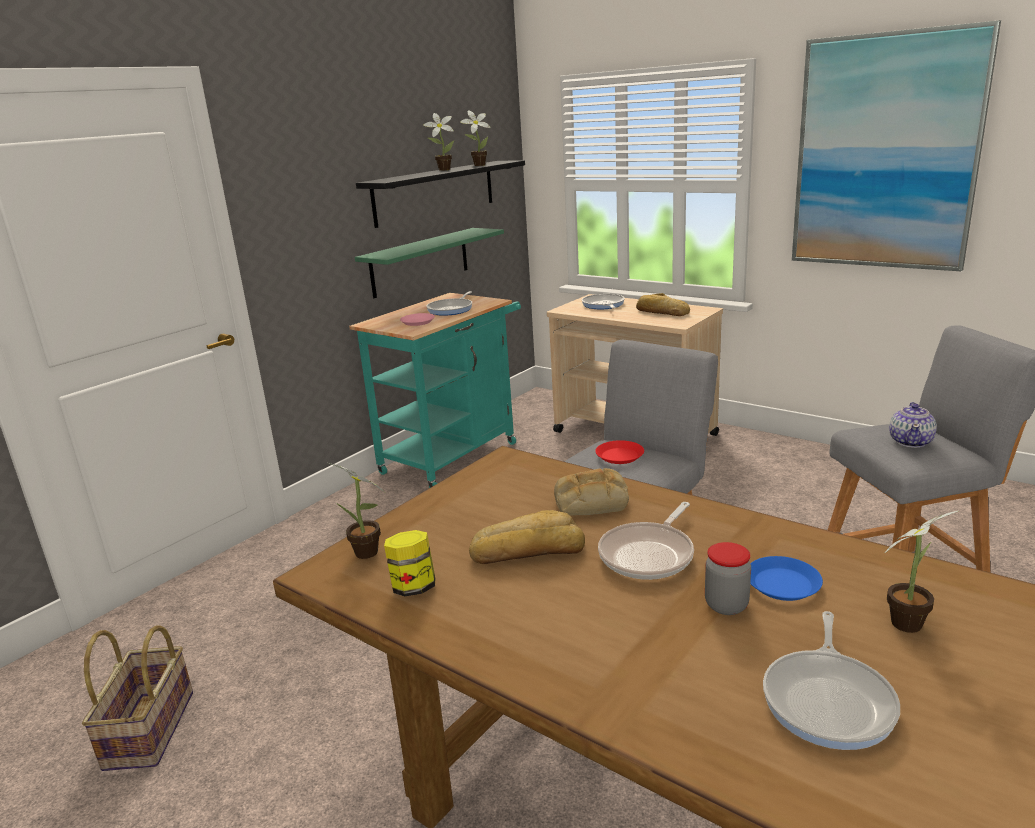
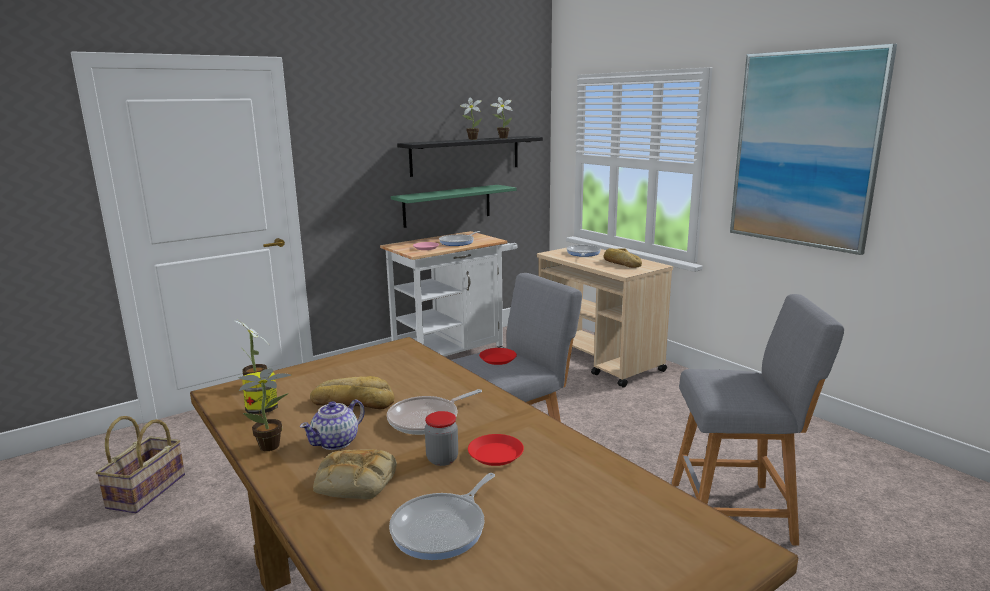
camera: 15 degrees right, 5 degrees down
(455, 454) = (454, 354): turquoise cart -> white cart
(590, 501) = (426, 380): bread -> bread (354, 482)
(783, 584) = (495, 454): blue plate -> red plate
(910, 622) = (557, 495): potted plant -> potted plant (273, 446)
(911, 441) = (732, 384): teapot -> teapot (336, 442)

